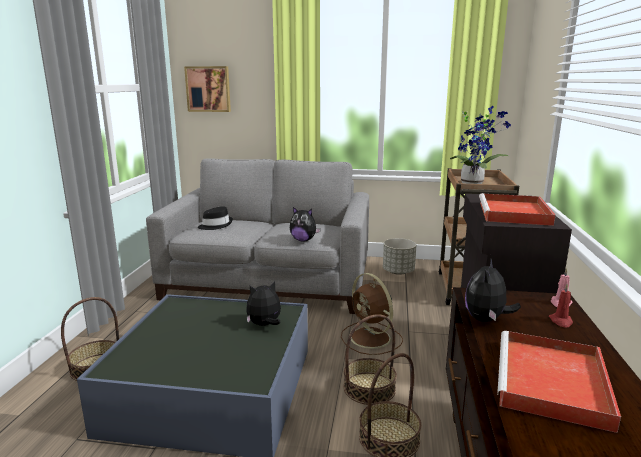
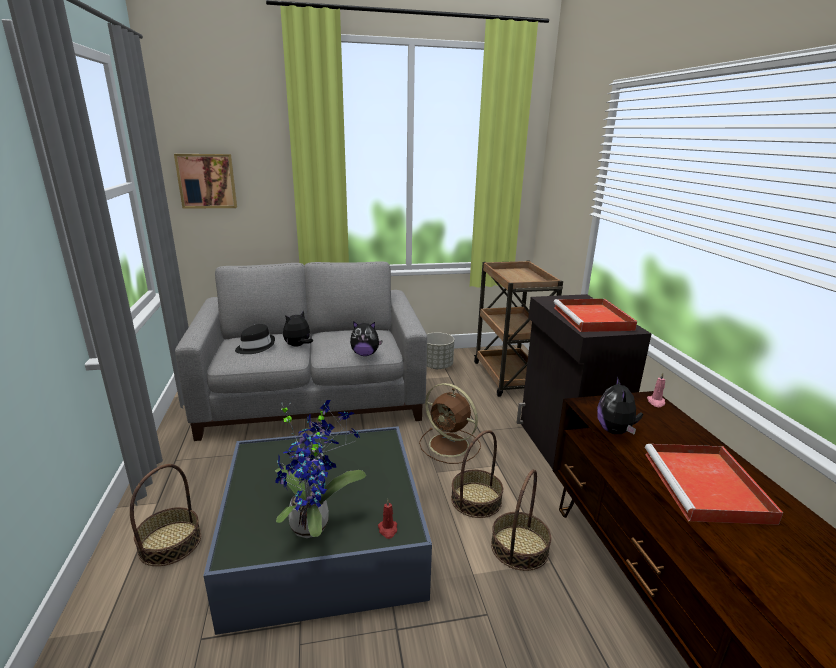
camera: 20 degrees left, 5 degrees up
(264, 325) = (371, 460): plush toy -> plush toy (298, 346)
(474, 183) = (514, 277): potted plant -> potted plant (314, 523)
(561, 321) = (669, 421): red candle -> red candle (388, 530)

